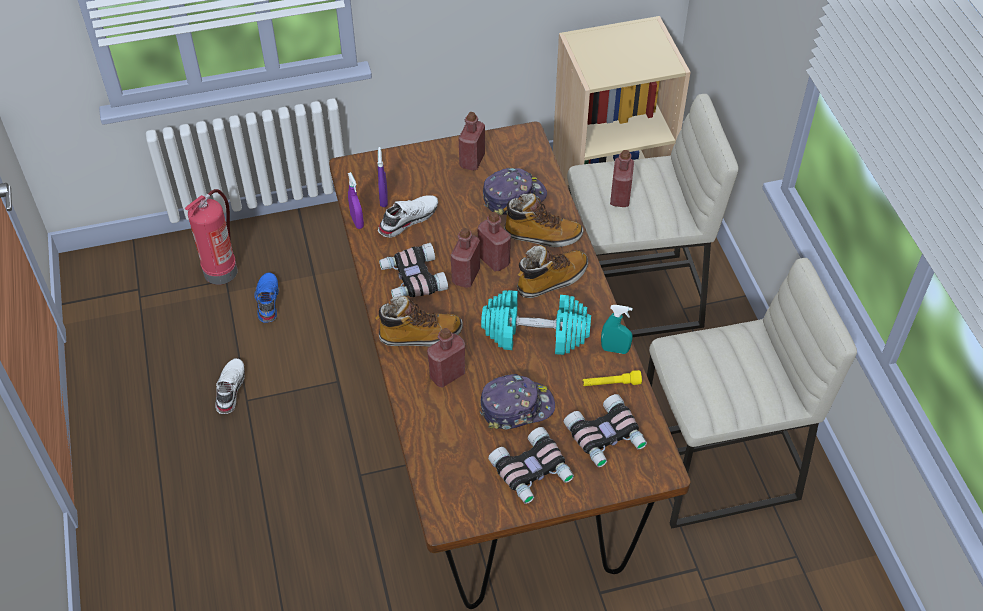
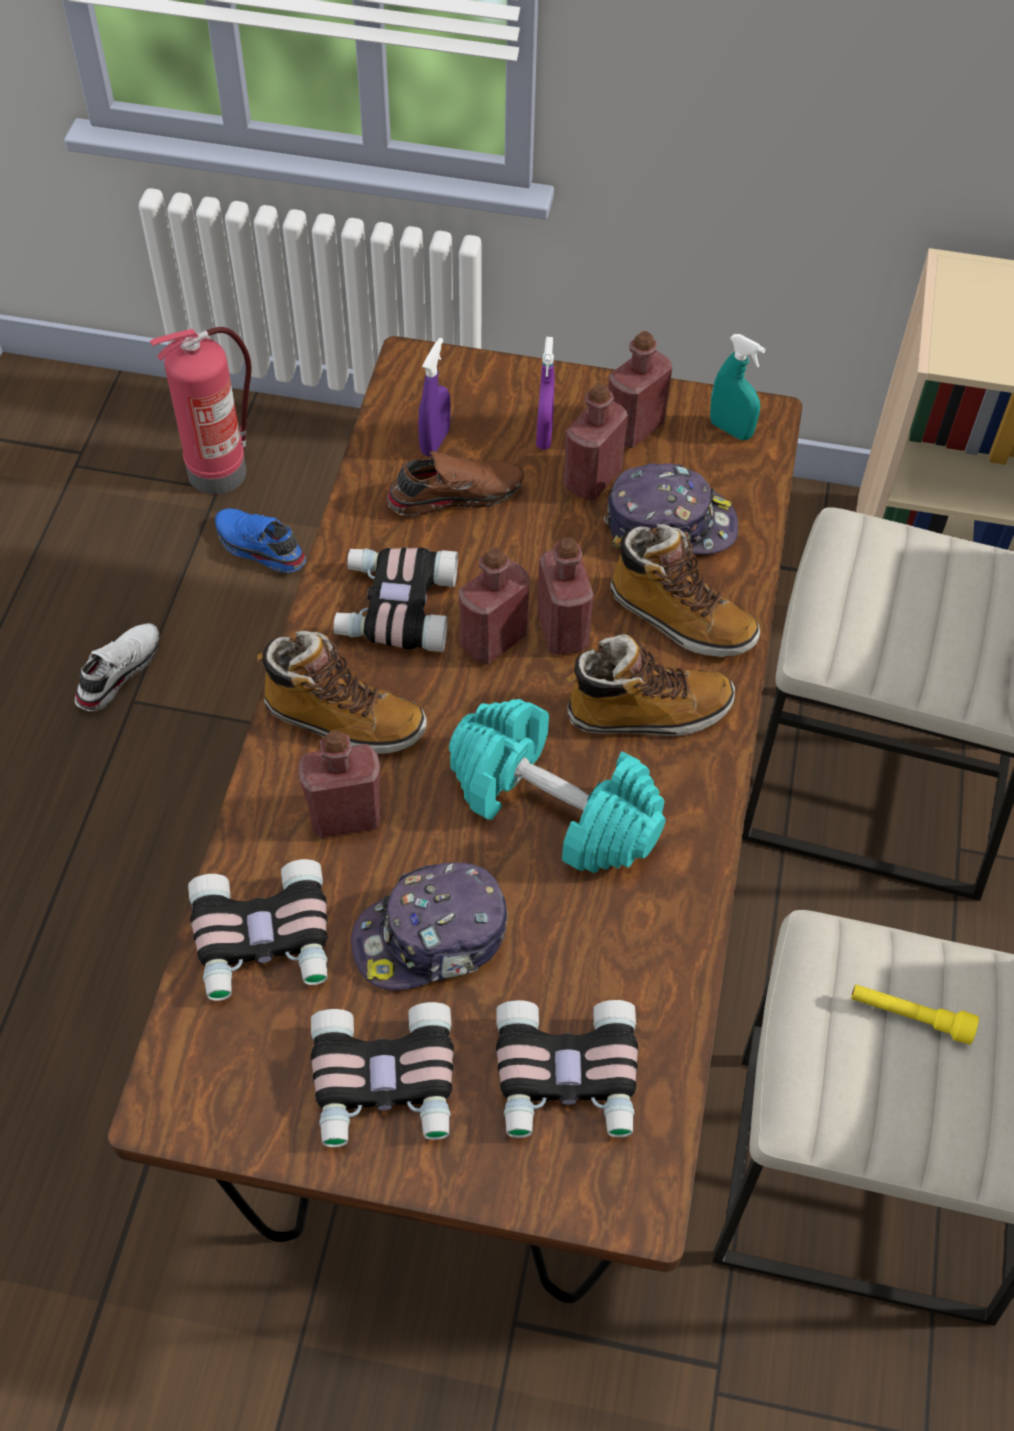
camera: 25 degrees right, 5 degrees up
(267, 301) = (258, 548): blue shoe -> blue shoe turned 75 degrees counterclockwise
(357, 221) = (365, 464): purple spray bottle -> purple spray bottle (544, 435)
(407, 219) = (454, 493): white shoe -> brown shoe
(444, 439) = (263, 942): none -> binoculars
(516, 407) = (432, 937): cap -> cap turned 150 degrees clockwise
(611, 384) = (640, 971): yellow flashlight -> yellow flashlight (909, 1017)
(615, 349) = (688, 903): turquoise spray bottle -> turquoise spray bottle (730, 429)
(620, 197) = (882, 601): red bottle -> red bottle (592, 479)

